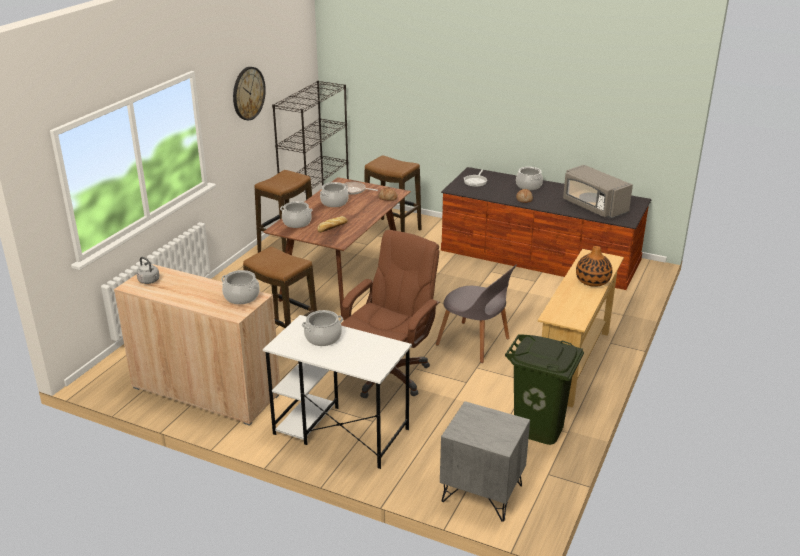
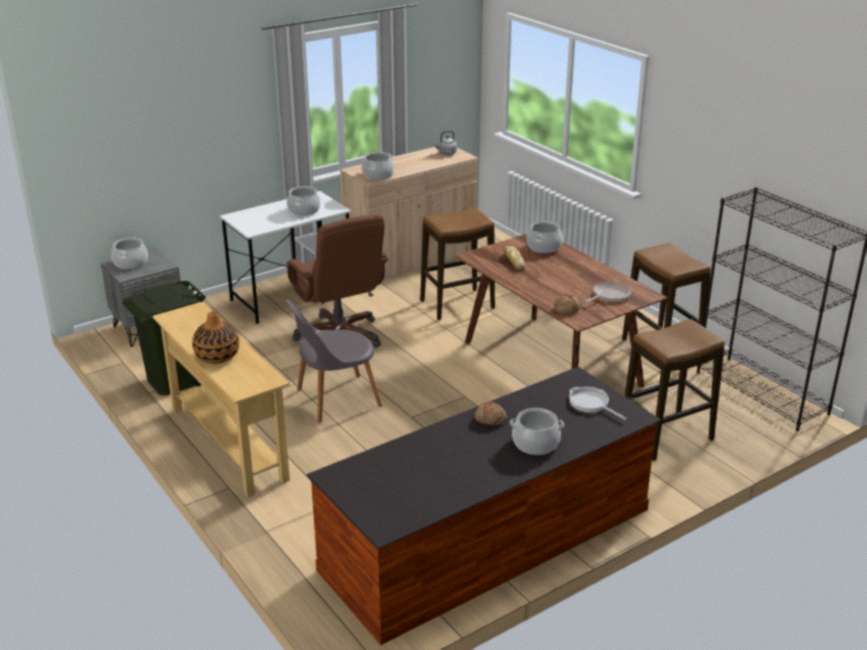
camera: 120 degrees right, 0 degrees up
(248, 93) = (721, 141): wall clock -> none
(334, 202) = (581, 276): cooking pot -> cooking pot (130, 263)
(594, 207) = (405, 469): grey microwave -> none

